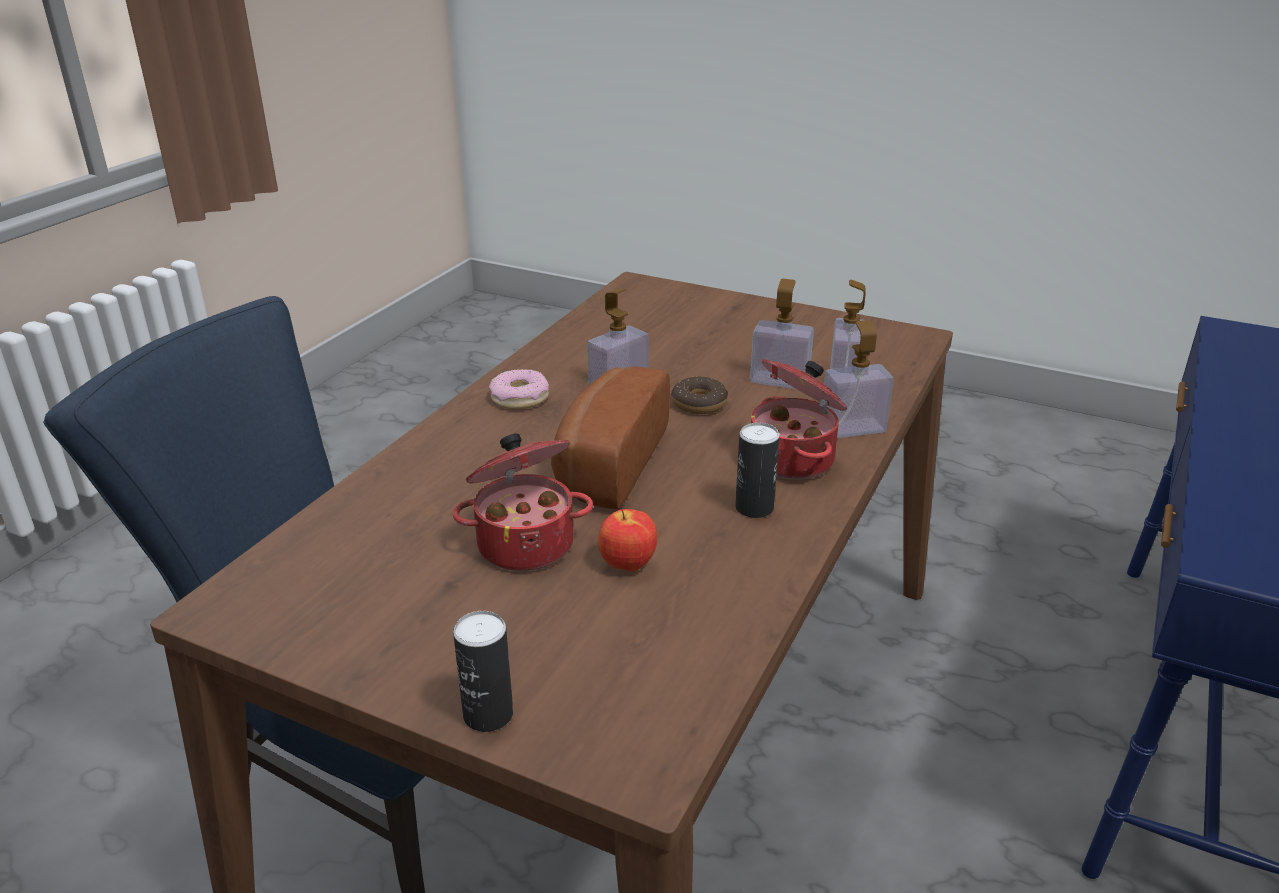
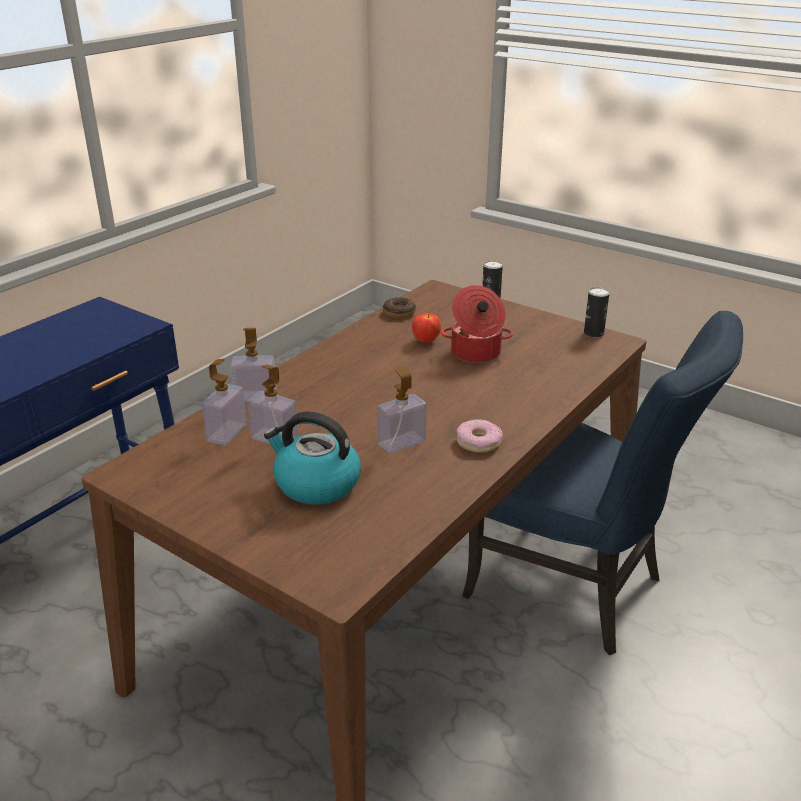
camera: 170 degrees left, 0 degrees up
(606, 463) = (425, 389): bread -> none
(699, 344) = (316, 484): none -> kettle
(699, 403) = (346, 424): donut -> donut (399, 313)
(754, 508) = (350, 359): can -> can (593, 333)
(794, 459) = (309, 381): cooking pot -> none

